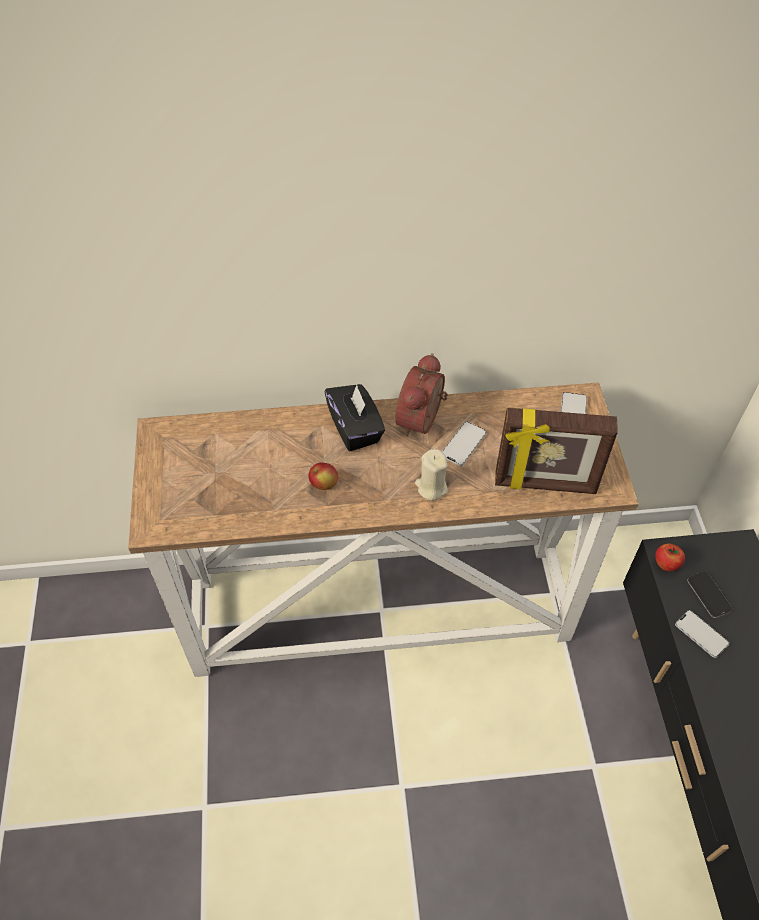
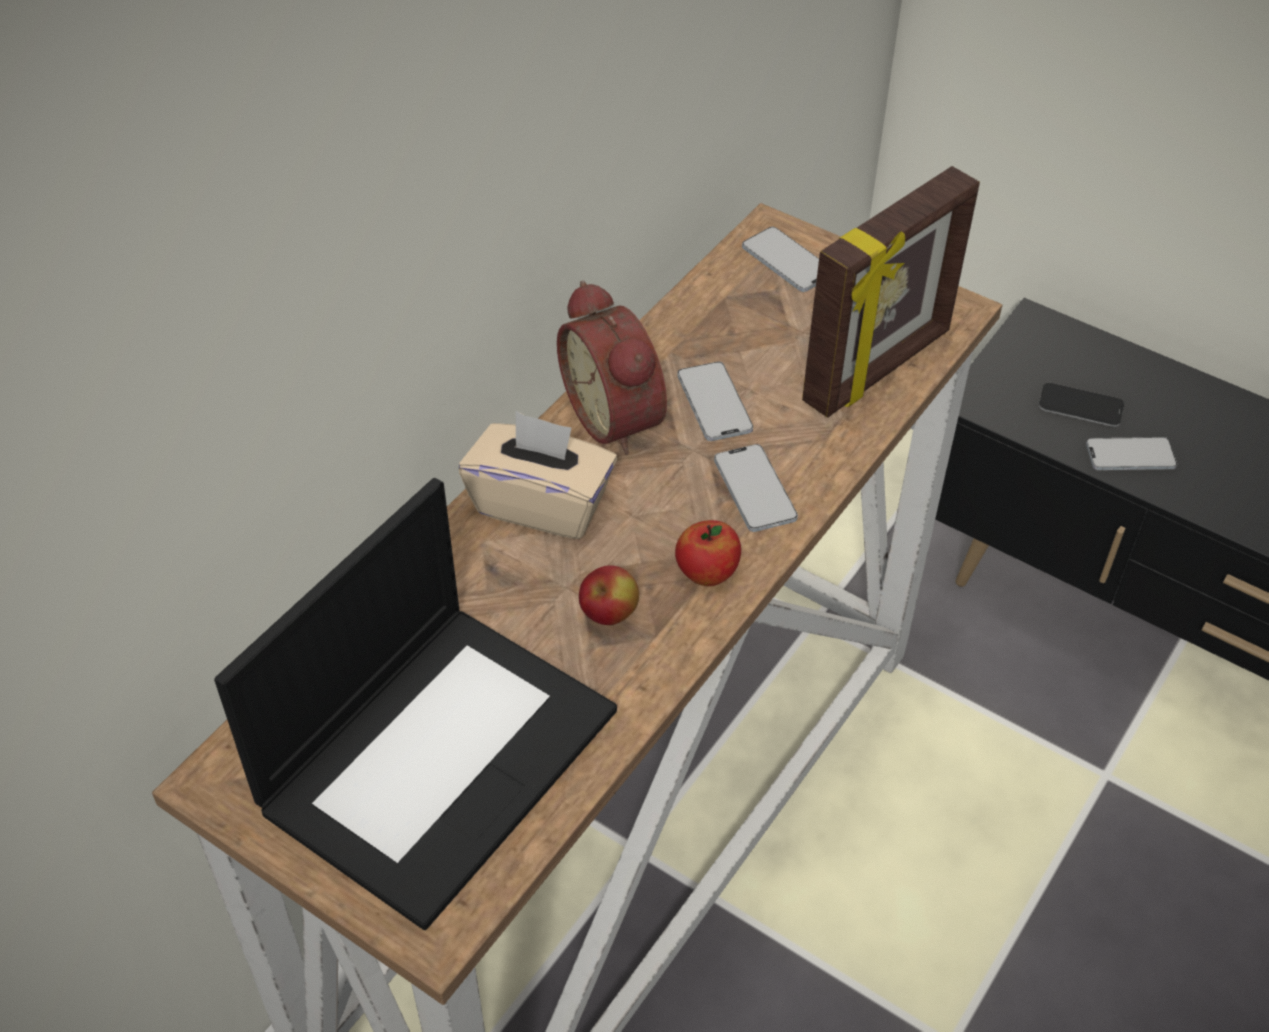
camera: 50 degrees left, 5 degrees down
(217, 480) = (439, 755): none -> laptop
(355, 428) = (541, 503): black tissue box -> beige tissue box
(431, 487) = (755, 489): beige candle -> phone
(666, 564) = (997, 411): apple -> apple (706, 573)

